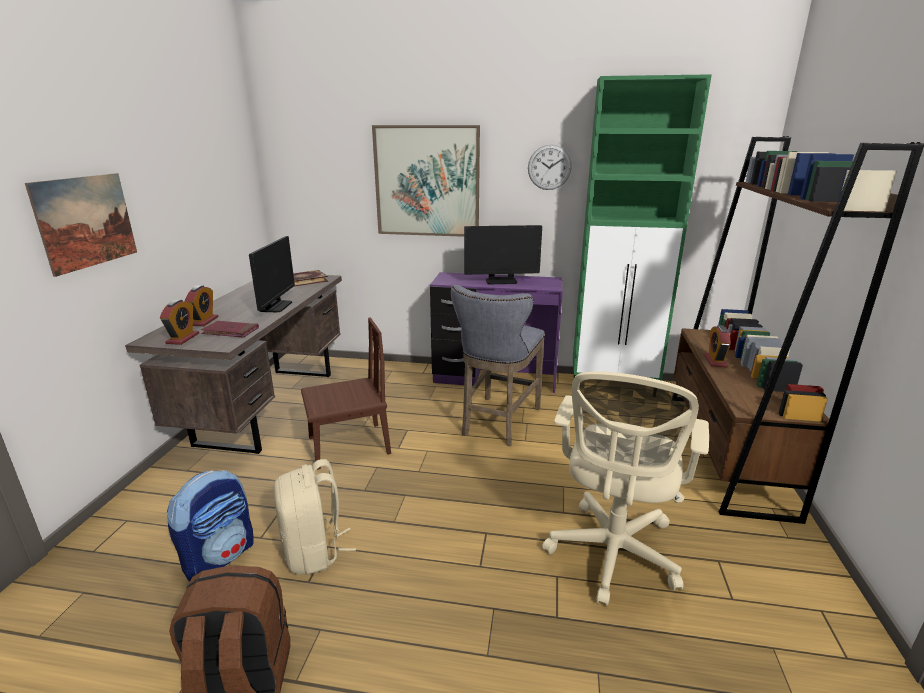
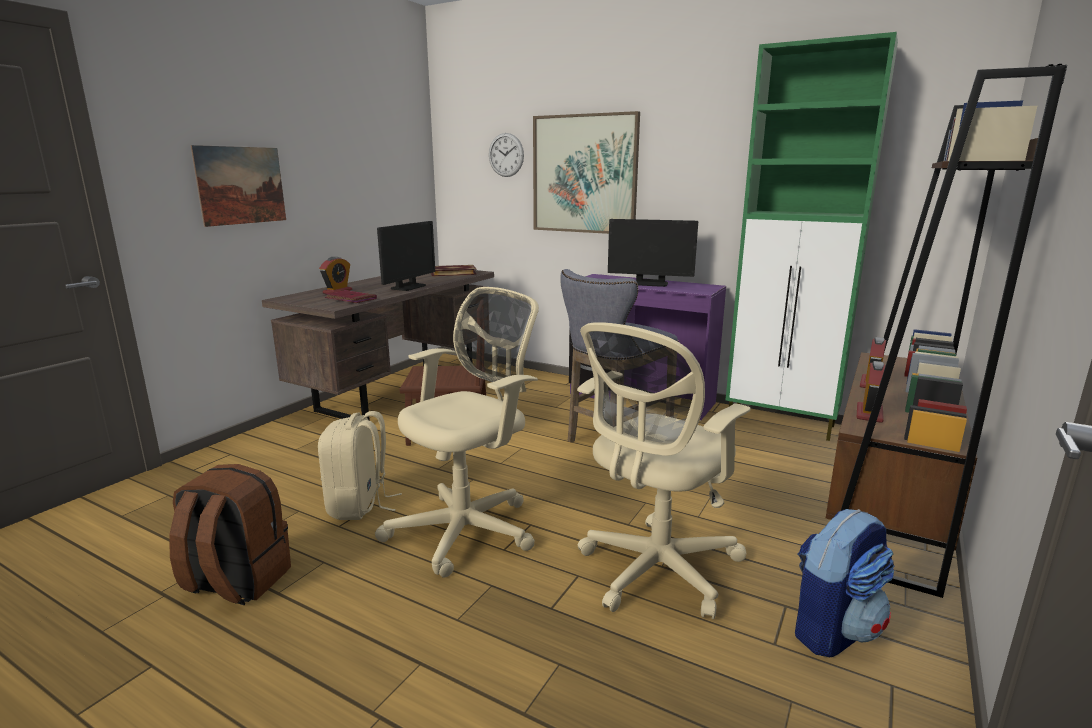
camera: 20 degrees right, 5 degrees down
(183, 338) = (308, 300): alarm clock -> alarm clock (869, 413)
(220, 556) = (282, 492): backpack -> backpack (833, 629)
(436, 552) = (469, 529): none -> beige office chair
(549, 167) = (714, 156): wall clock -> wall clock (506, 155)

